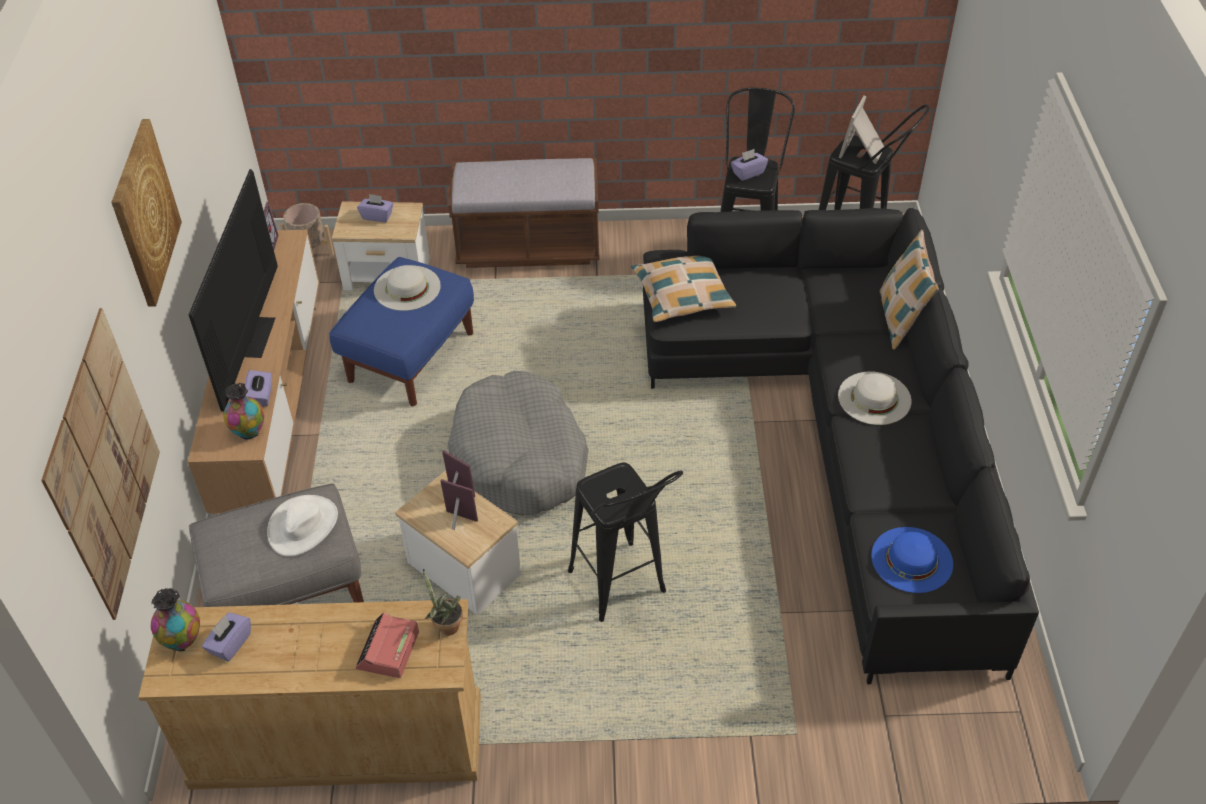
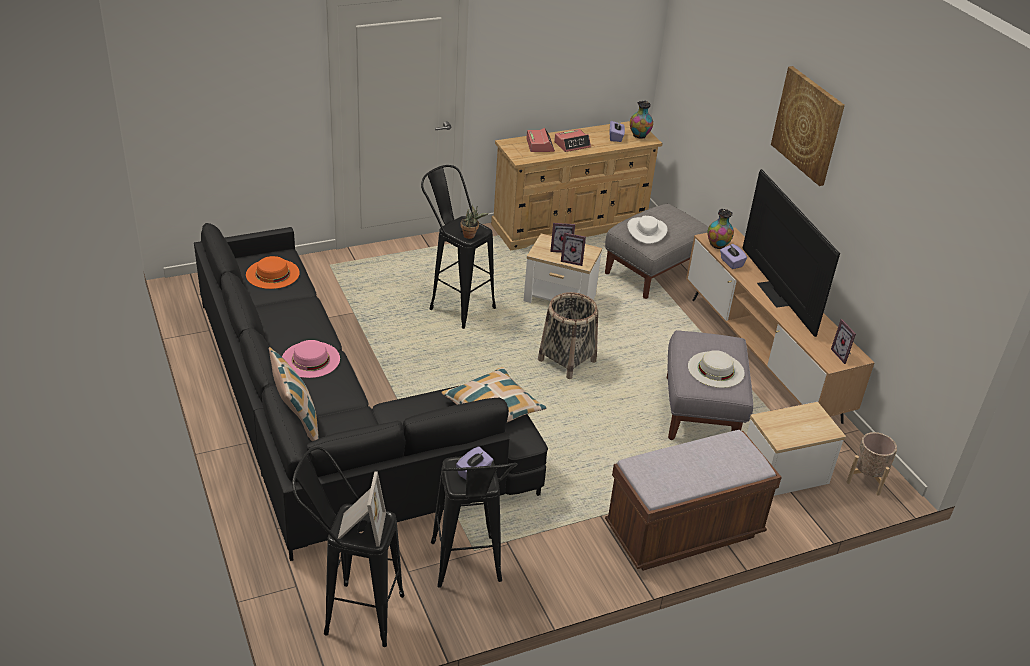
camera: 155 degrees right, 10 degrees down
(104, 464) = (709, 93): picture -> none
(328, 638) = (572, 144): none -> alarm clock
(377, 216) = (801, 428): purple tissue box -> none
(411, 356) = (701, 411): blue ottoman -> grey ottoman
(446, 626) = (518, 155): potted plant -> potted plant (471, 235)
(520, 458) = (567, 361): grey dog bed -> basket
(874, 398) = (310, 359): white hat -> pink hat
(912, 559) = (272, 273): blue hat -> orange hat

